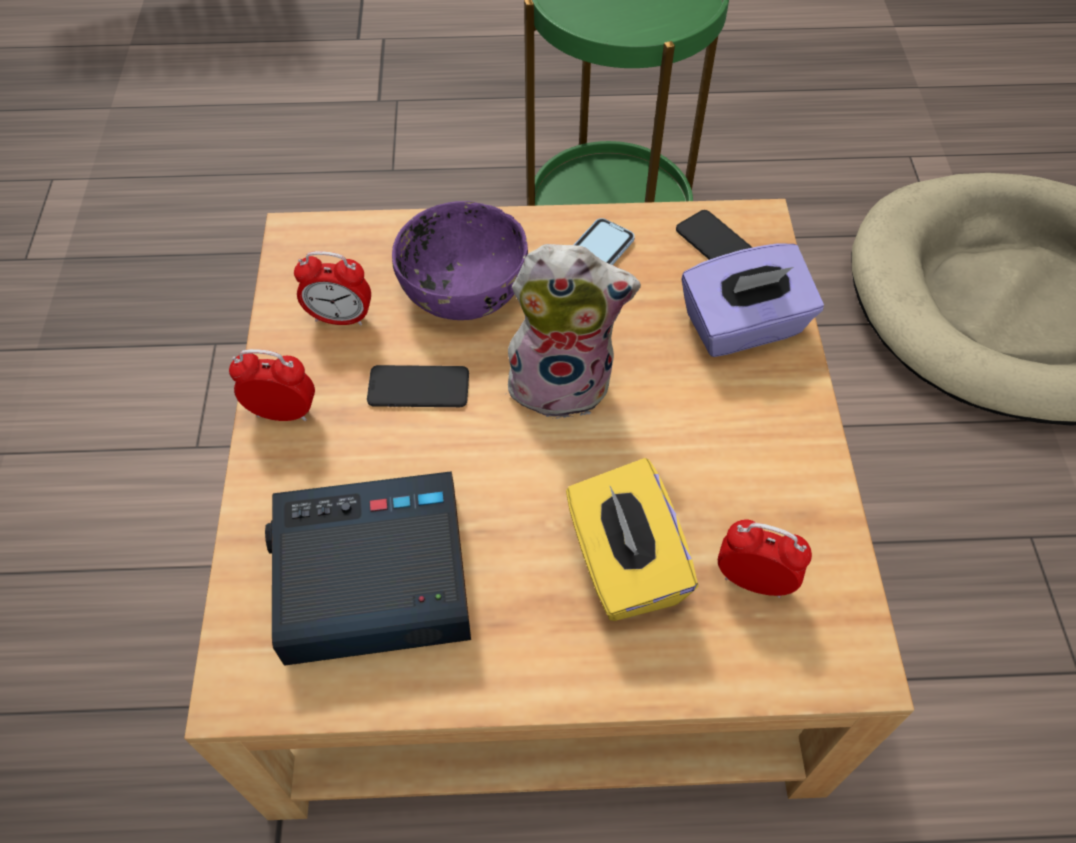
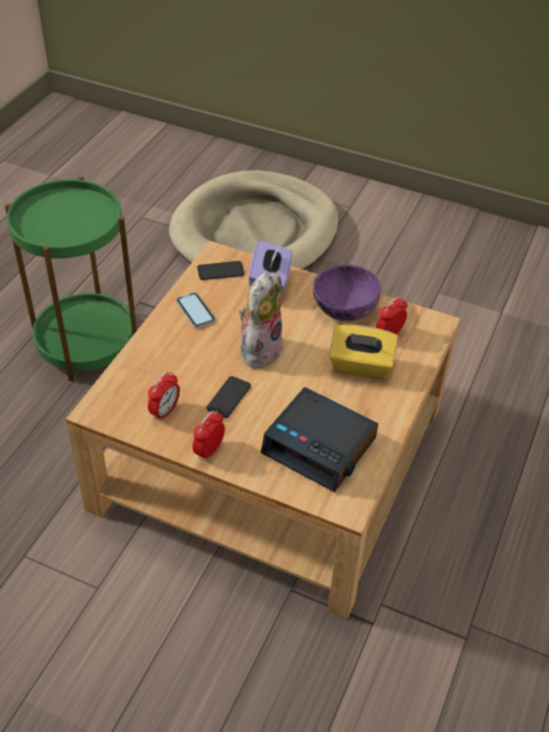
camera: 65 degrees left, 10 degrees down
(372, 578) = (320, 446): alarm clock -> alarm clock turned 75 degrees counterclockwise
(463, 287) = (179, 361): purple bowl -> purple bowl (344, 307)

